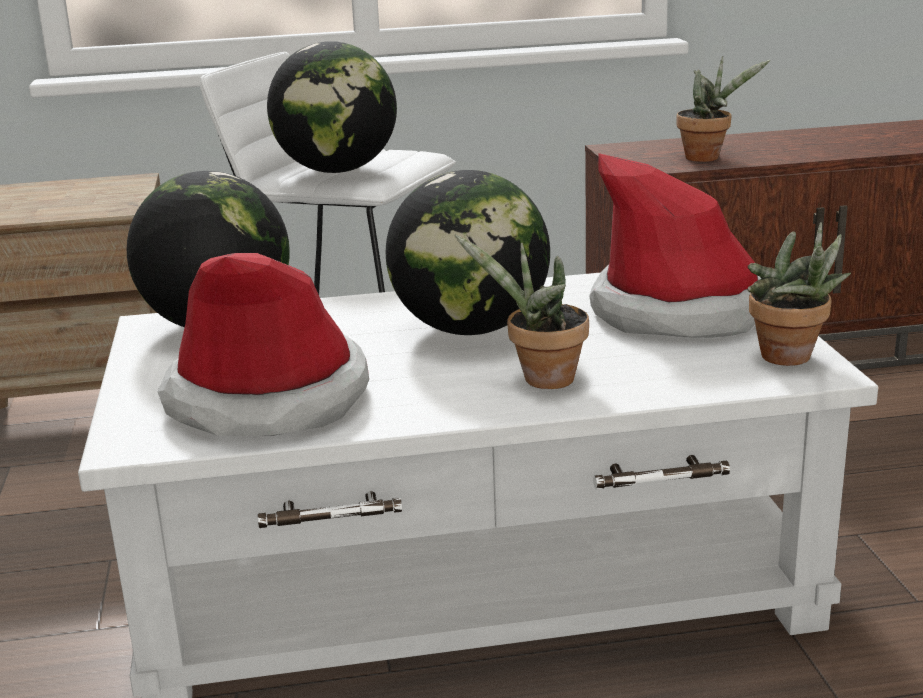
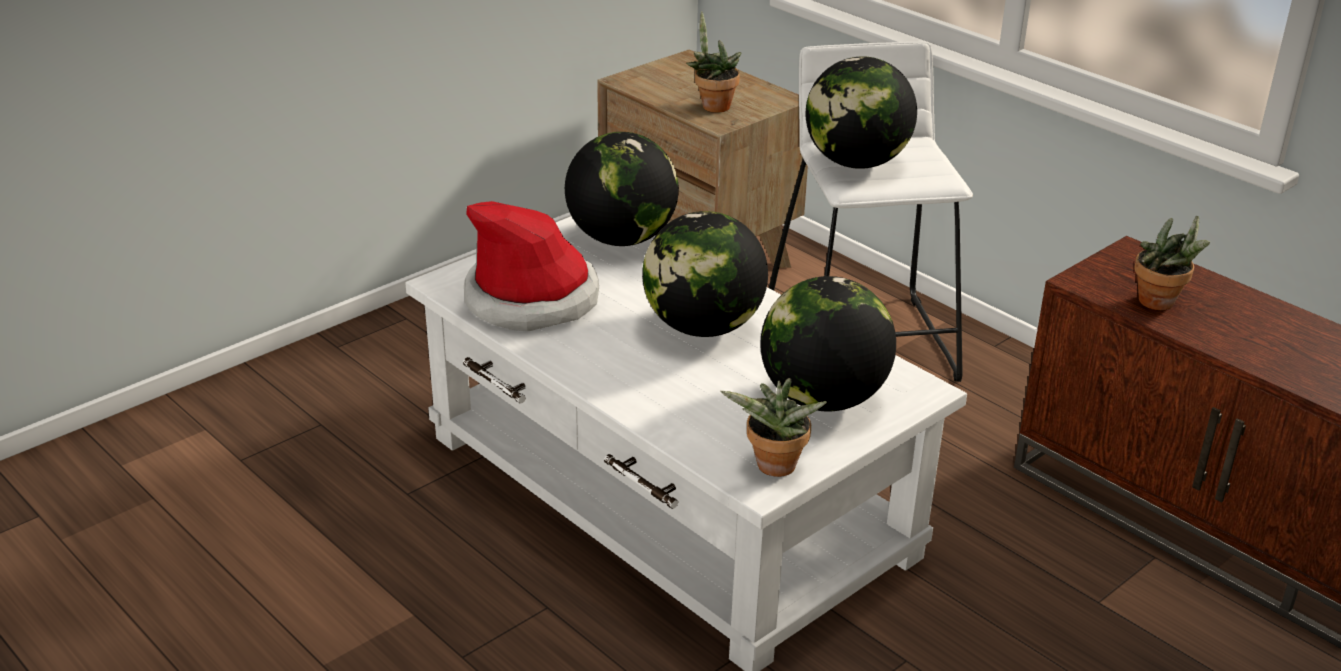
camera: 55 degrees right, 10 degrees up
(541, 380) = (643, 380): potted plant -> potted plant (712, 105)
(680, 311) = (823, 399): hat -> globe

